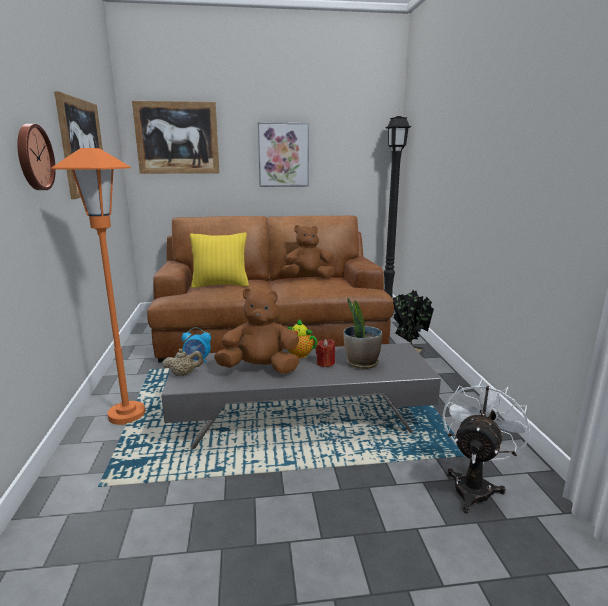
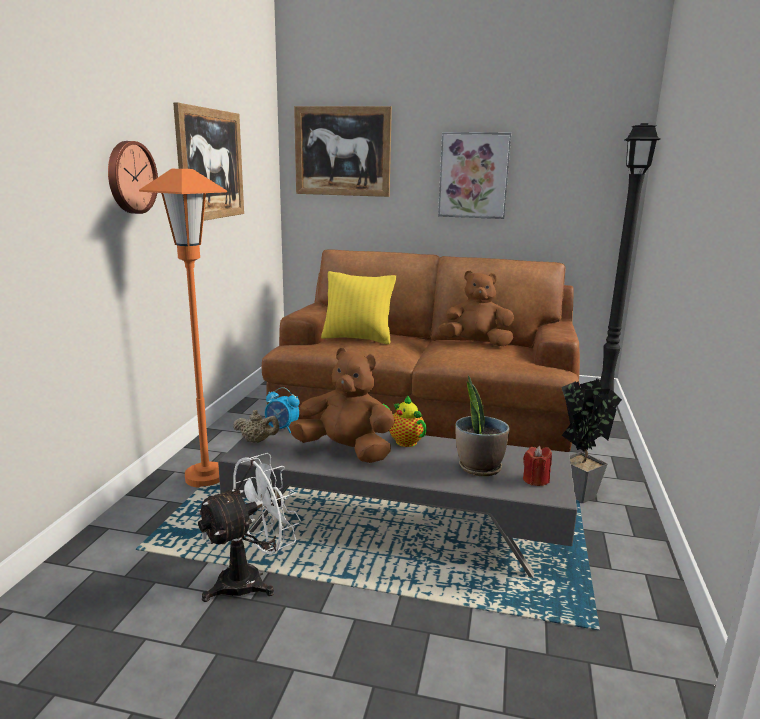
camera: 20 degrees right, 0 degrees up
(325, 363) = (431, 459): red candle -> red candle (535, 480)
(474, 485) = (578, 672): white fan -> white fan (251, 579)

